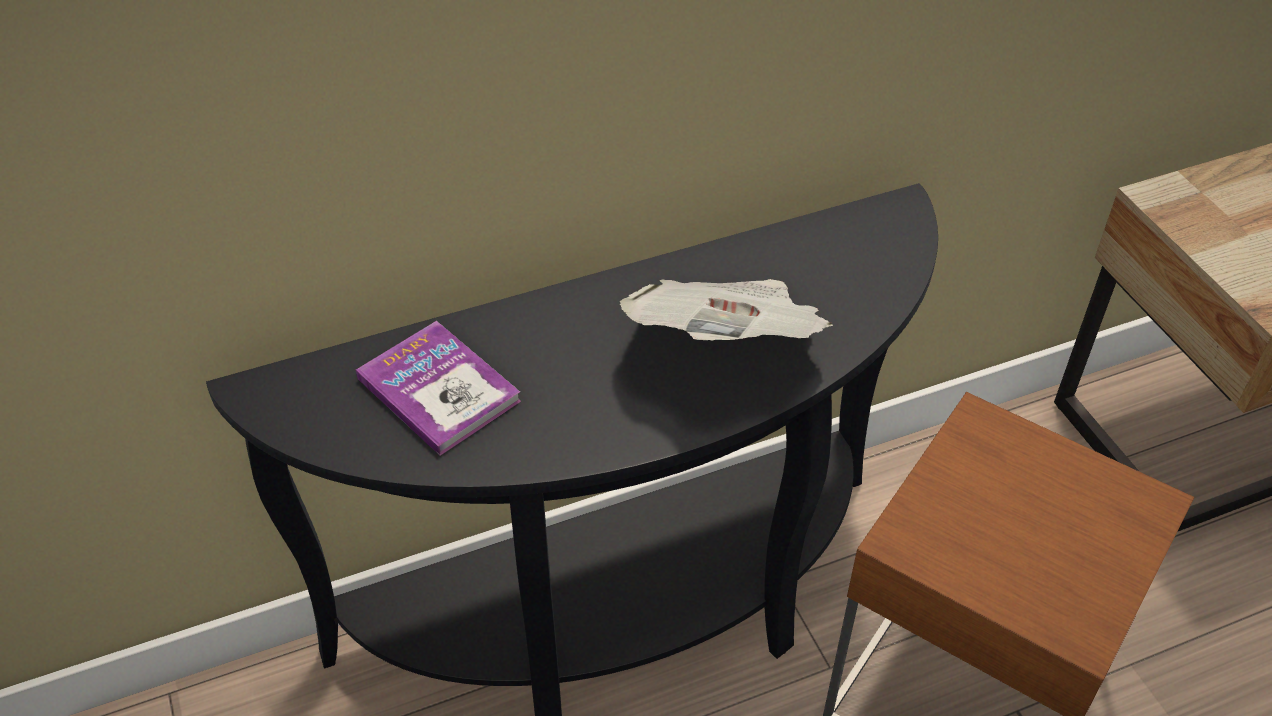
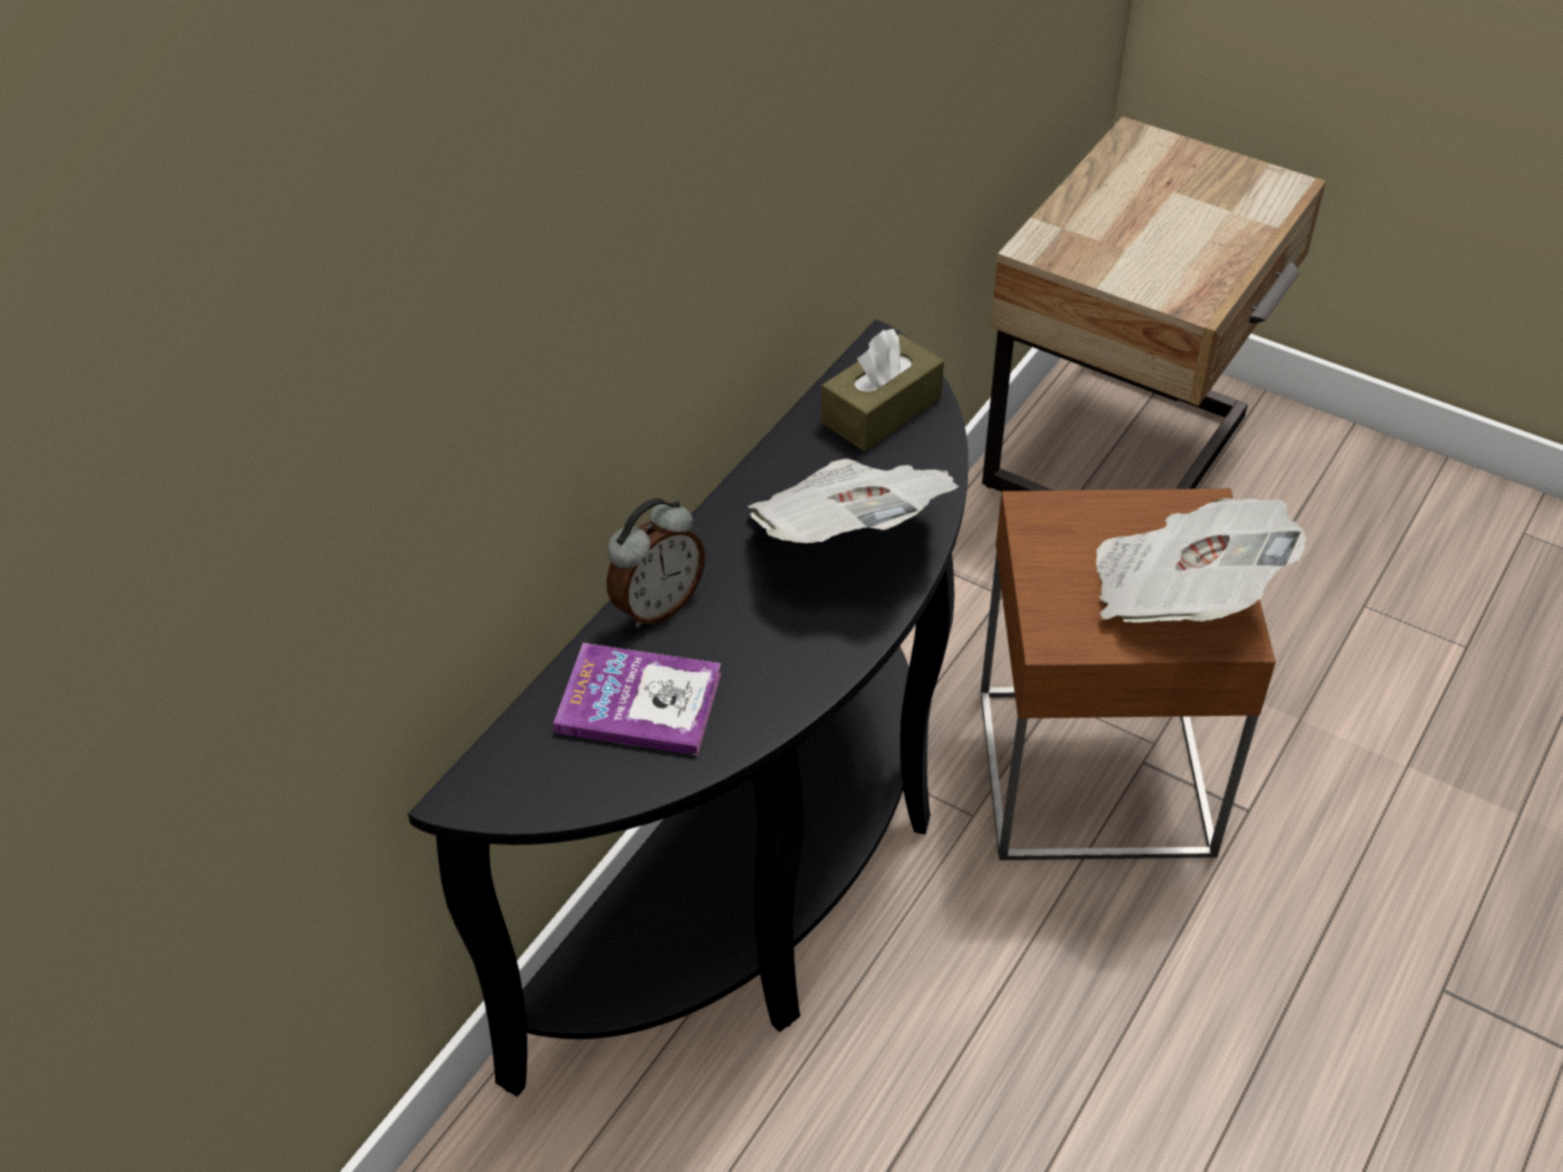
camera: 35 degrees left, 0 degrees up
(524, 323) = (656, 605): none -> alarm clock
(853, 258) = (881, 410): none -> brown tissue box
(1059, 567) = (1181, 595): none -> newspaper

